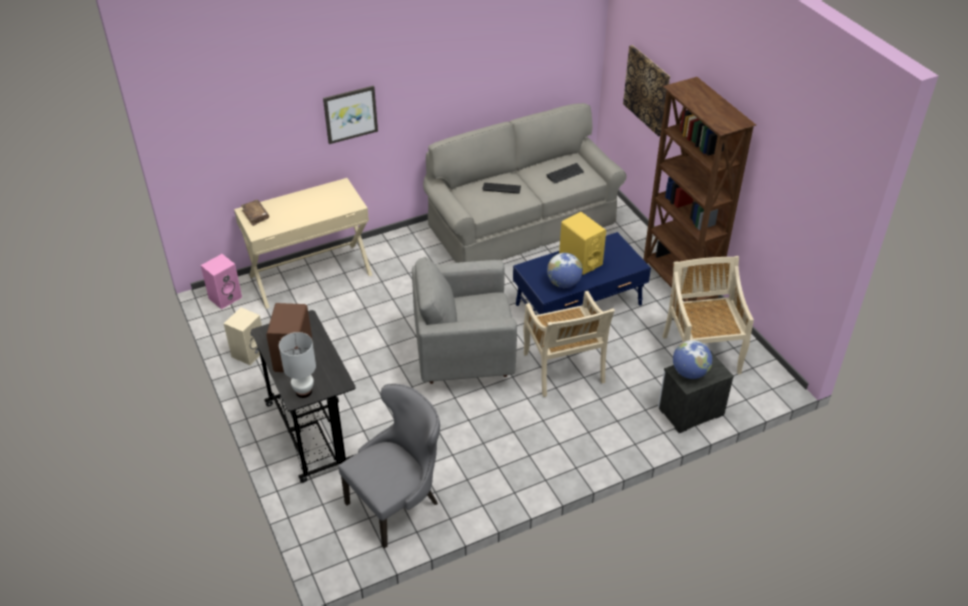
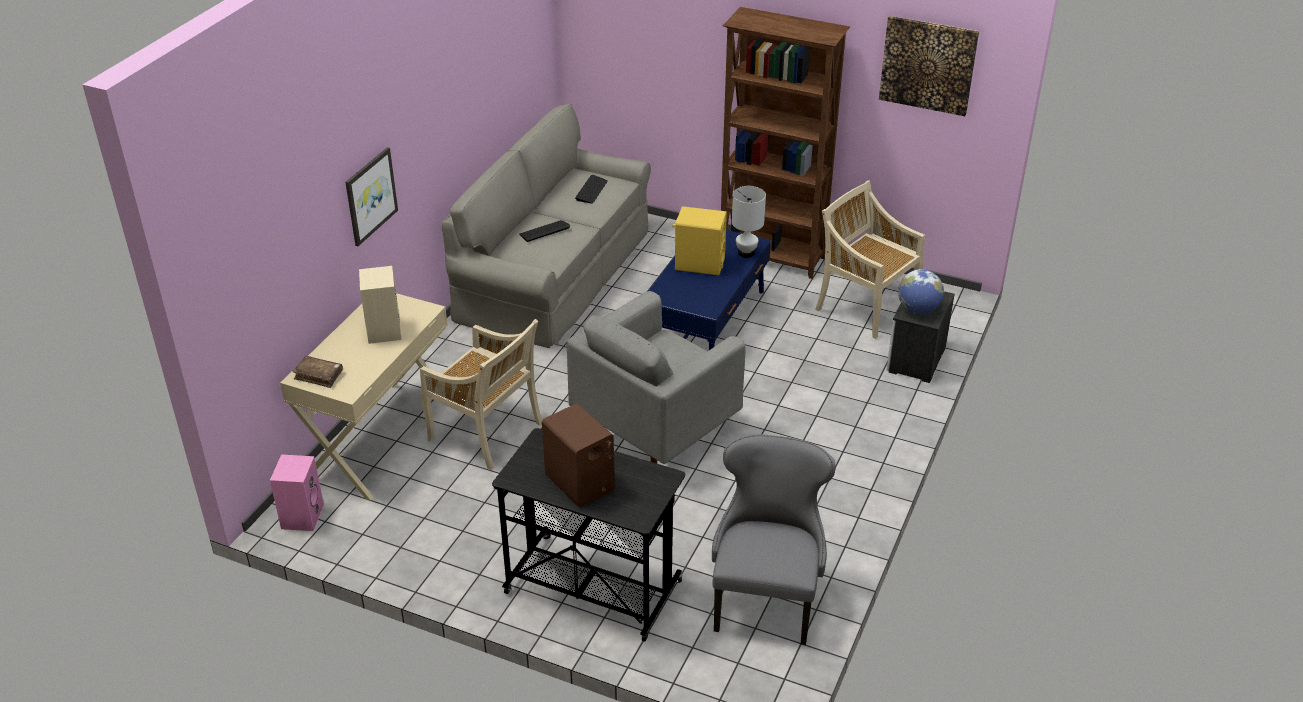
camera: 40 degrees left, 5 degrees down
(249, 352) = (409, 554): beige speaker -> beige speaker (383, 330)
(304, 391) = (638, 507): white table lamp -> white table lamp (746, 252)
(563, 283) = (711, 292): globe -> none
(564, 369) = (765, 385): beige chair -> beige chair (487, 433)
(647, 90) = (650, 55): picture -> picture (928, 65)

